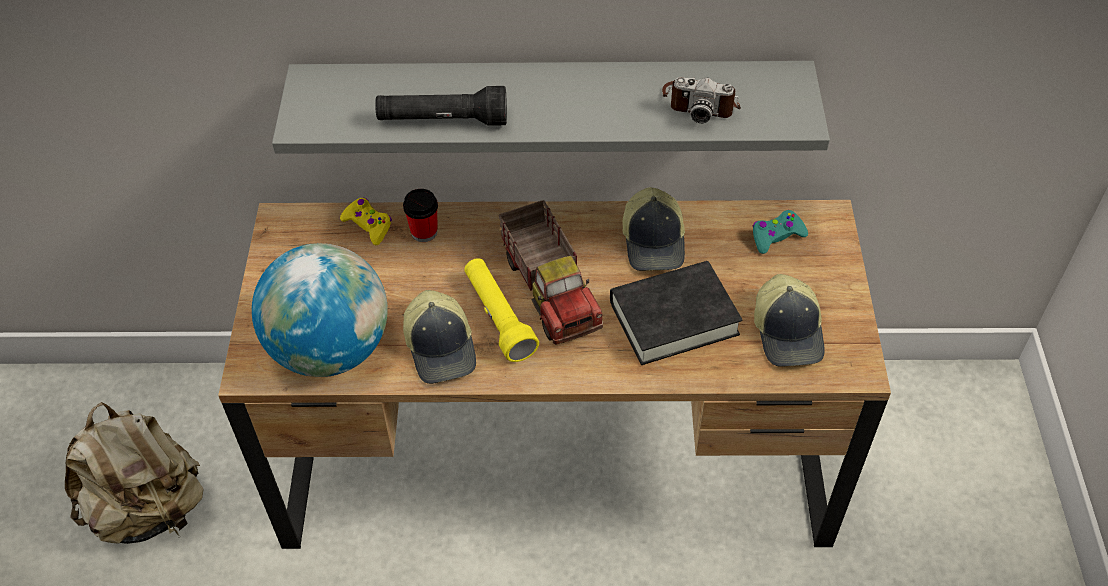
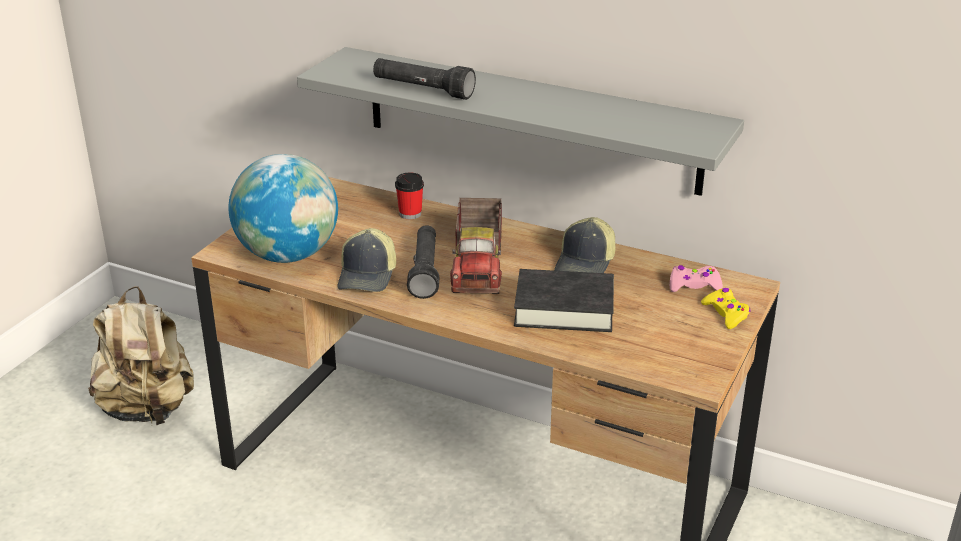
camera: 25 degrees right, 20 degrees down
(368, 225) = (373, 200): yellow game controller -> yellow game controller (726, 313)
(498, 317) = (425, 271): yellow flashlight -> black flashlight
(700, 102) = (627, 120): camera -> none
(776, 236) = (694, 285): turquoise game controller -> pink game controller
(789, 332) = (656, 342): cap -> none

